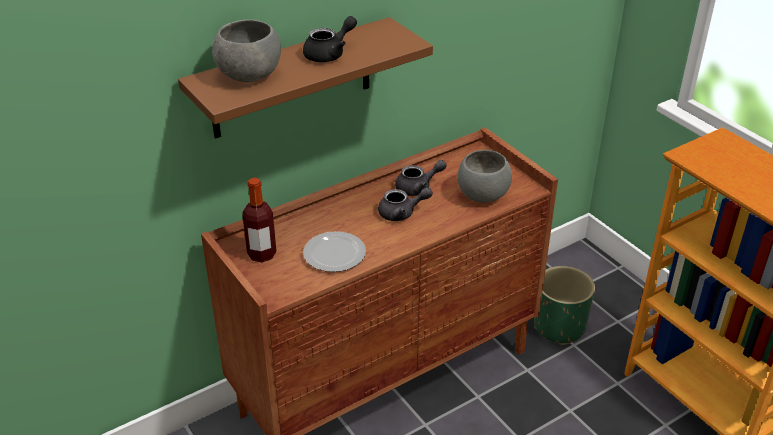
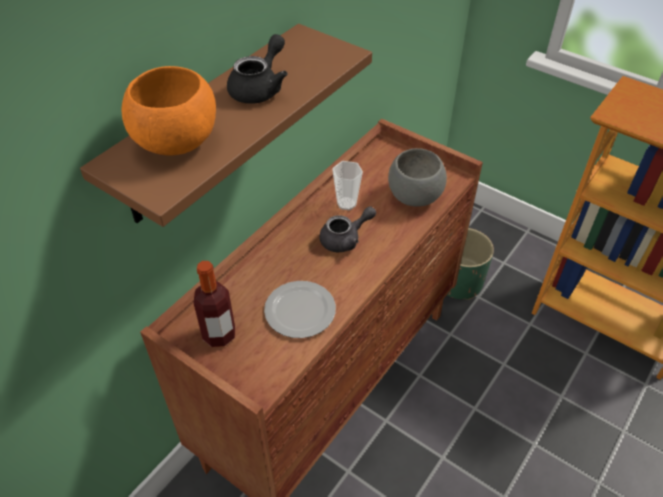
camera: 20 degrees left, 10 degrees up
(250, 76) = (178, 142): grey bowl -> orange bowl
(418, 188) = (346, 204): grey teapot -> cup

